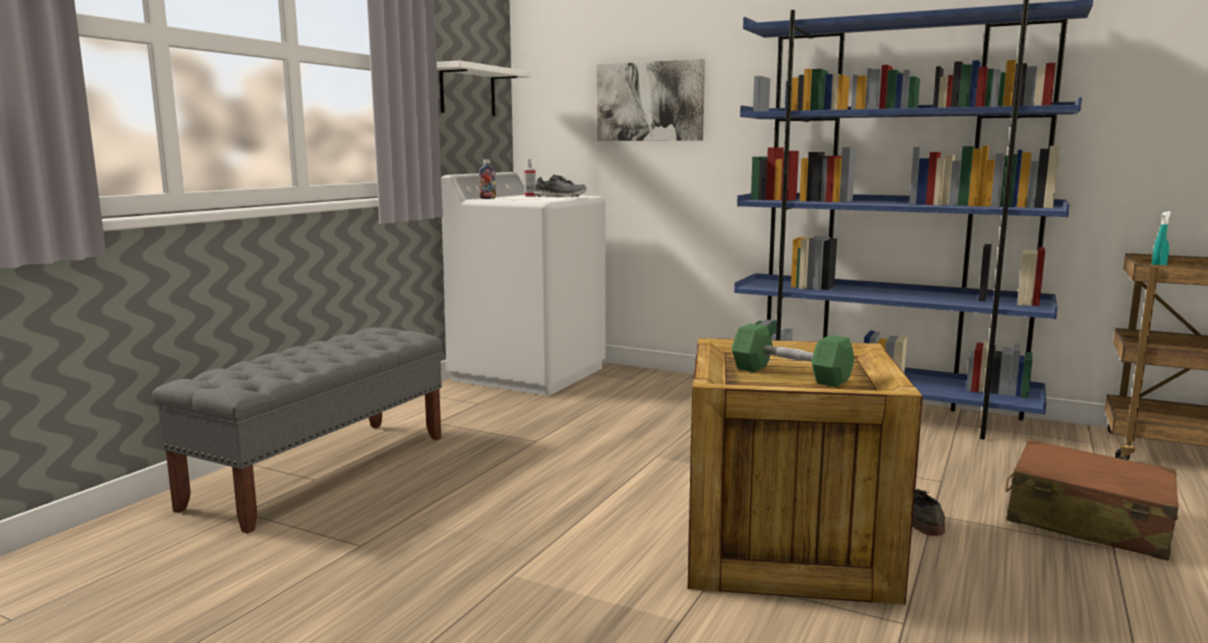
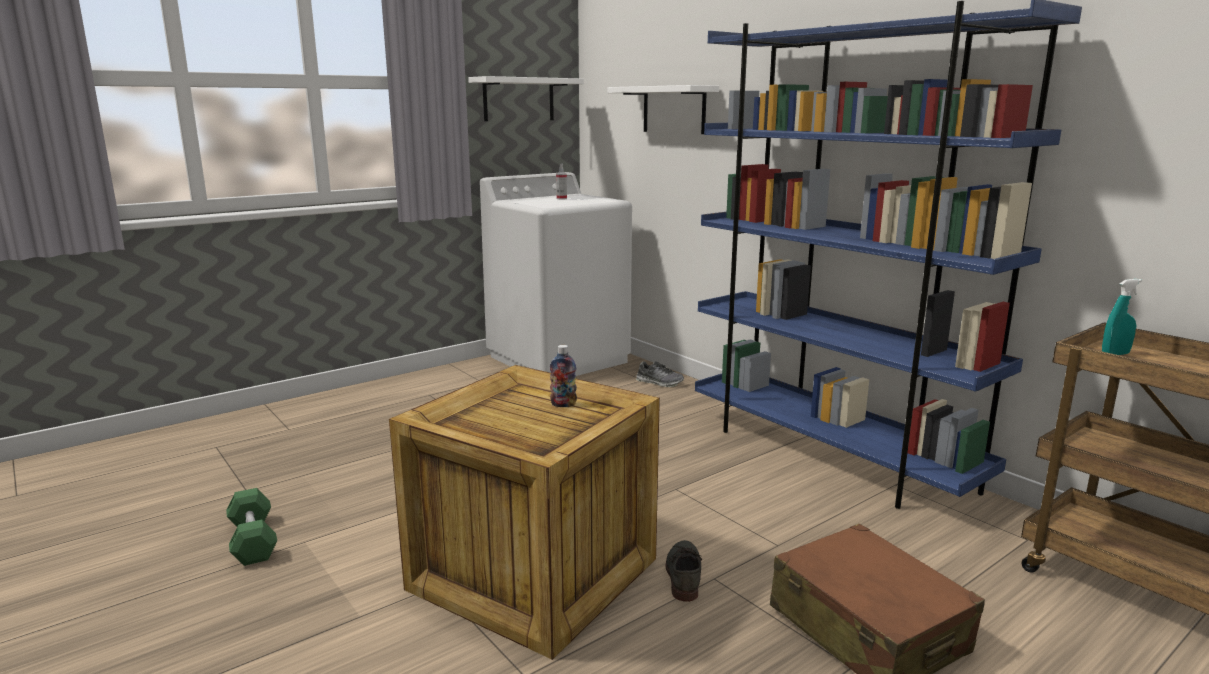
camera: 25 degrees right, 5 degrees up
(322, 470) = (303, 422): grey bench -> none
(487, 198) = (515, 200): bottle -> bottle (563, 404)
(560, 197) = (580, 201): shoe -> shoe (659, 383)
(650, 101) = (674, 109): picture -> white shelf
(790, 375) = (516, 418): green dumbbell -> green dumbbell (253, 540)

